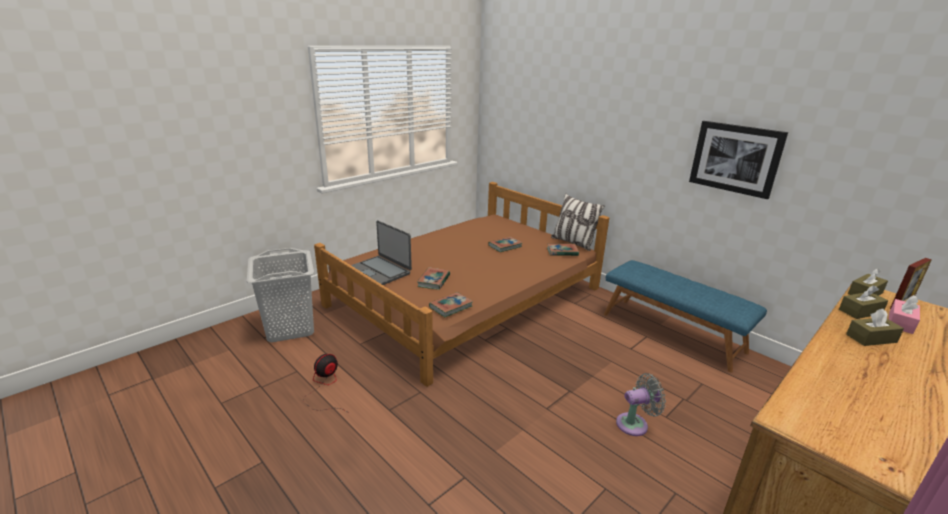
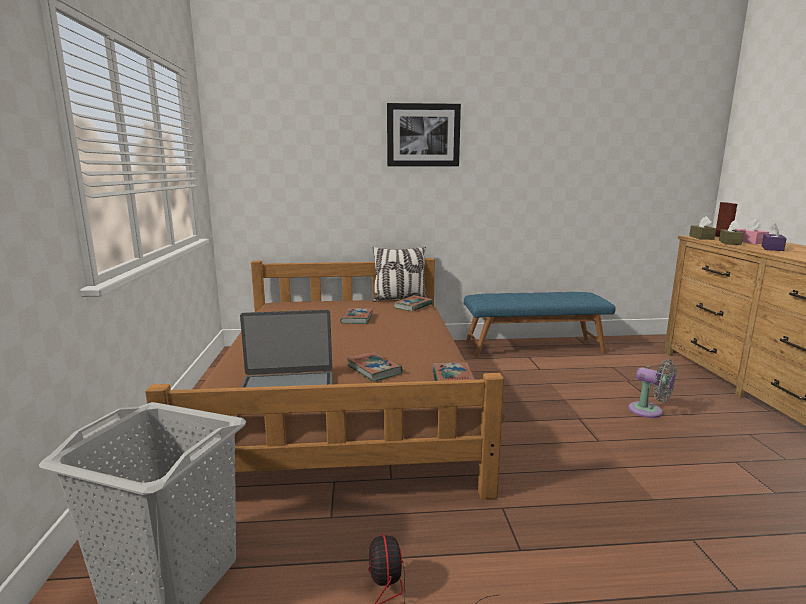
camera: 50 degrees left, 10 degrees down
(635, 424) = (649, 411): grey fan -> grey fan turned 105 degrees clockwise
(735, 158) = (545, 170): picture -> picture (423, 135)
(871, 338) = (772, 248): brown tissue box -> purple tissue box

